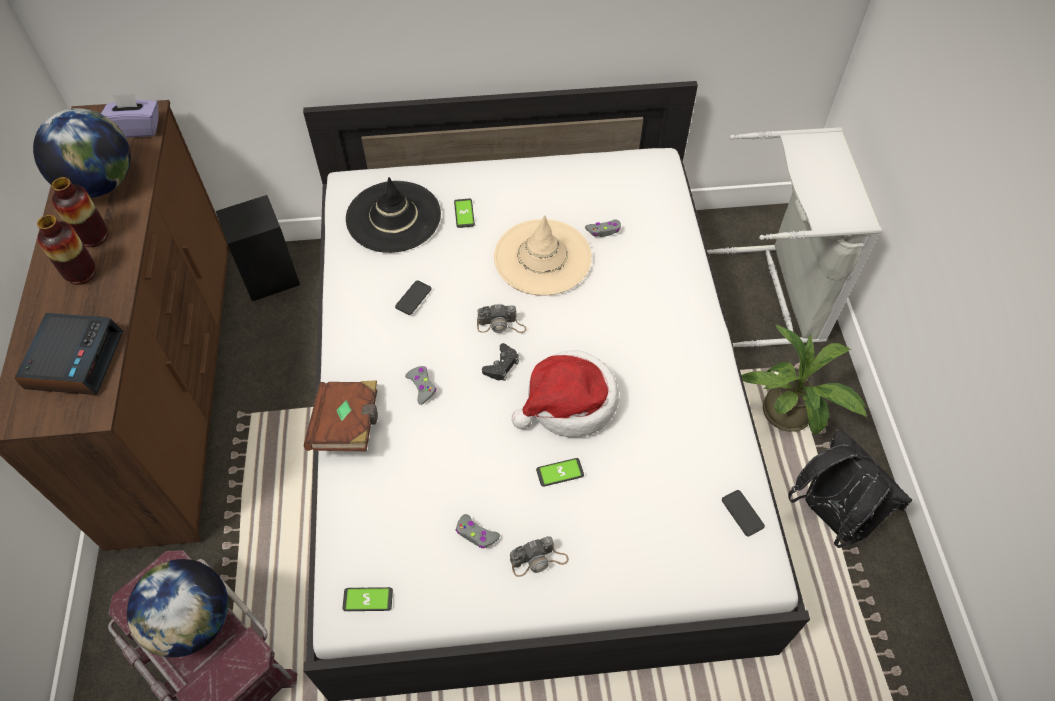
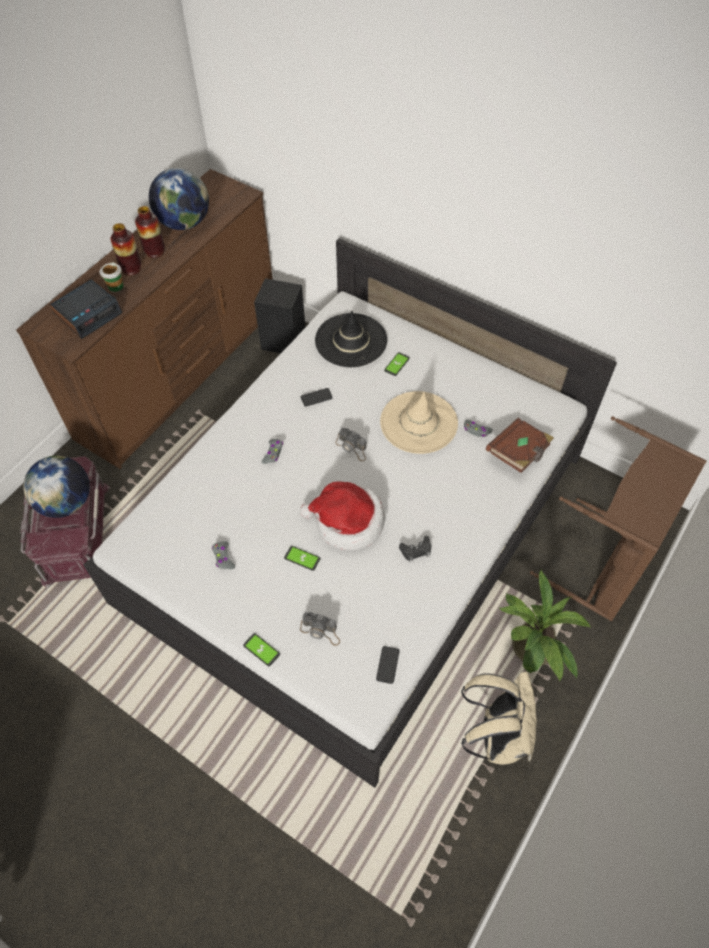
camera: 40 degrees right, 0 degrees up
(80, 306) = (115, 286): none -> cup
(137, 128) = (231, 200): purple tissue box -> none
(347, 424) = (214, 447): brown book -> brown book (518, 453)
(368, 599) = (137, 549): phone -> phone (261, 650)
(501, 365) = (329, 472): black game controller -> black game controller (416, 551)
(538, 560) = (243, 598): camera -> camera (321, 631)
(776, 295) = (606, 565): grey laundry basket -> brown laundry basket
(830, 515) = (496, 734): black backpack -> beige backpack

